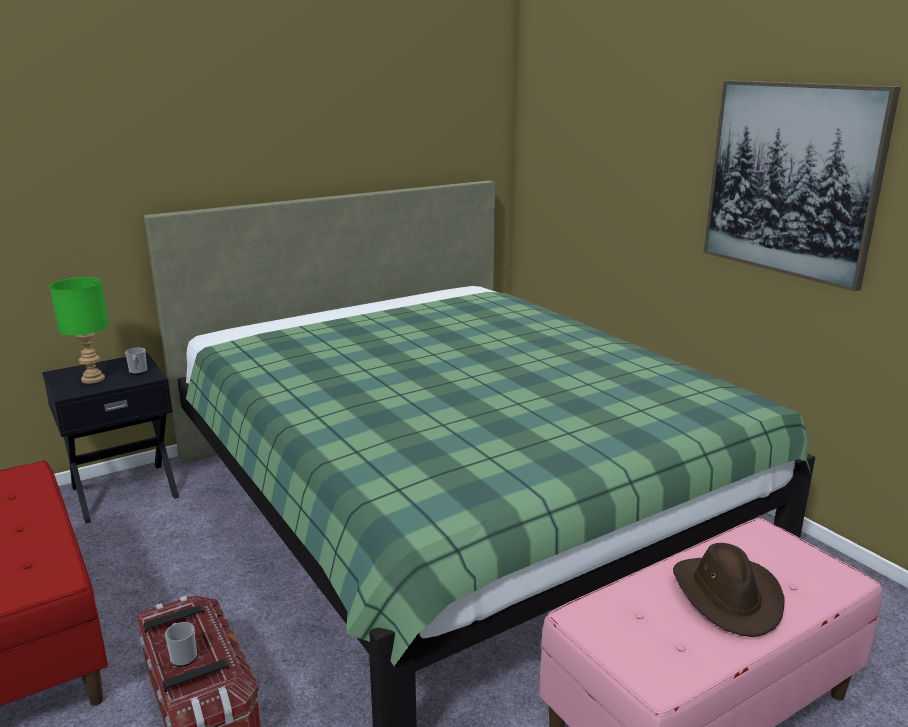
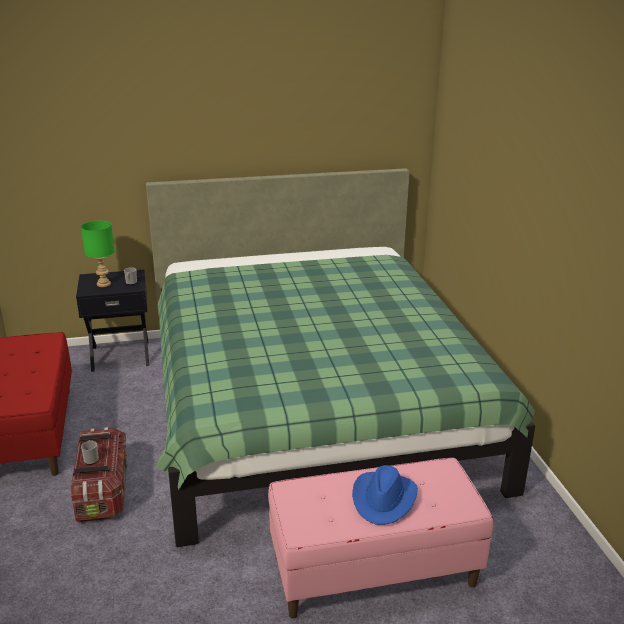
camera: 20 degrees right, 5 degrees up
(728, 596) = (384, 499): brown hat -> blue hat
(792, 180) = (558, 218): picture -> none

